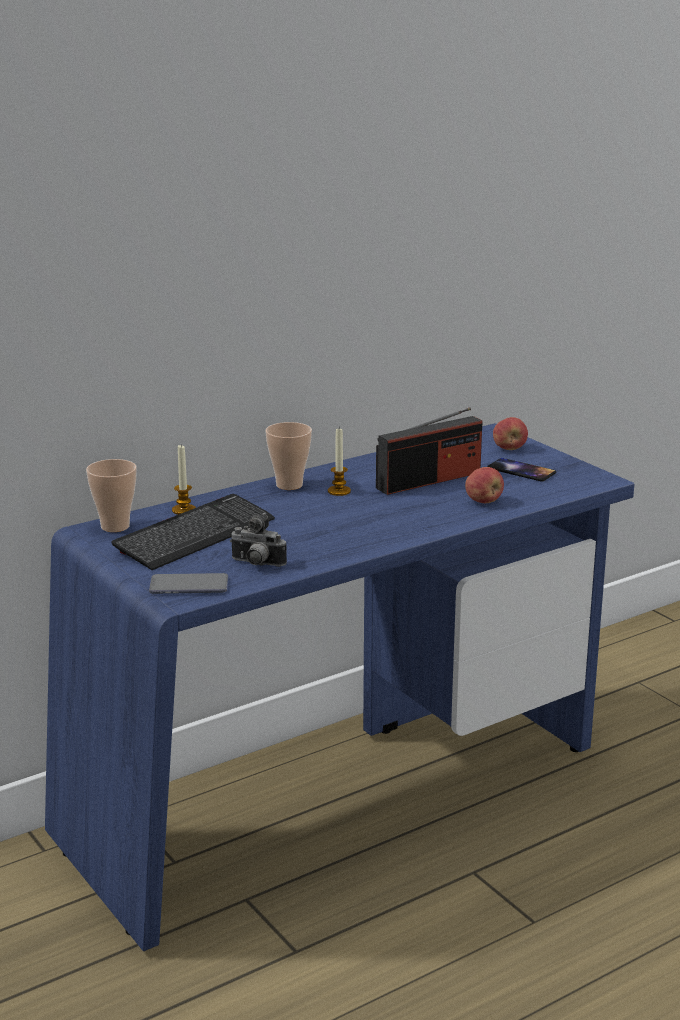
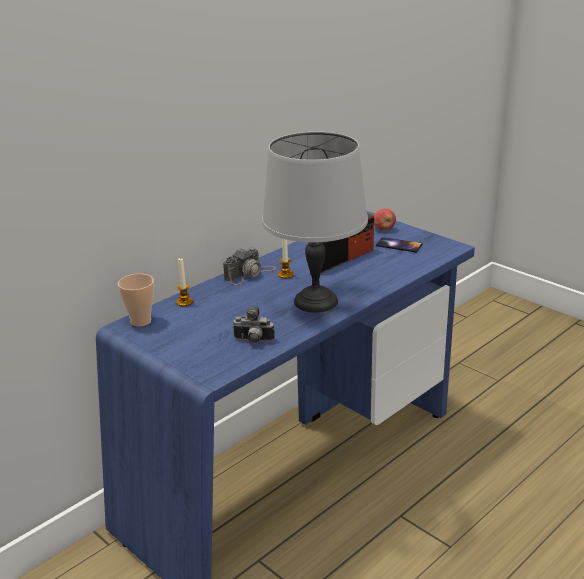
camera: 10 degrees left, 5 degrees up
(189, 586) = (212, 365): phone -> none
(195, 535) = (200, 322): keyboard -> none
(289, 485) = (250, 273): cup -> camera
(367, 527) = (316, 301): none -> grey table lamp
(484, 501) = (385, 272): apple -> none

